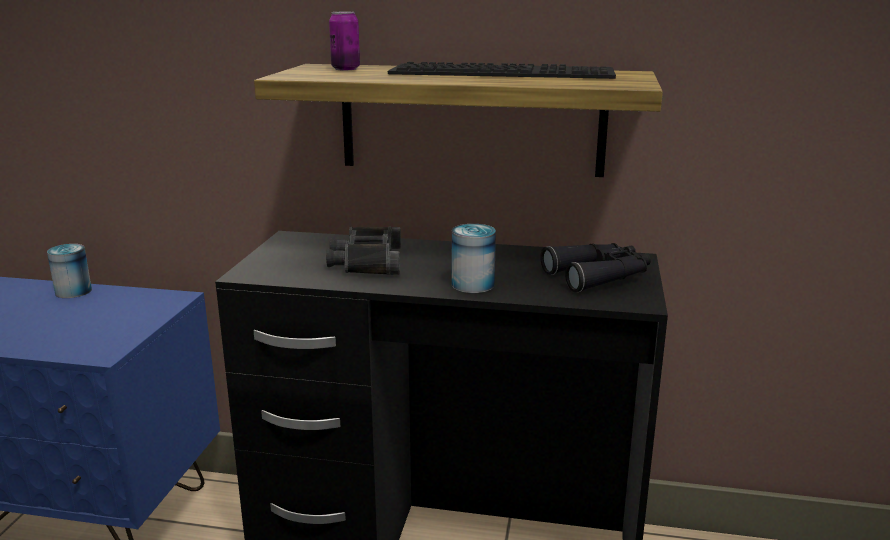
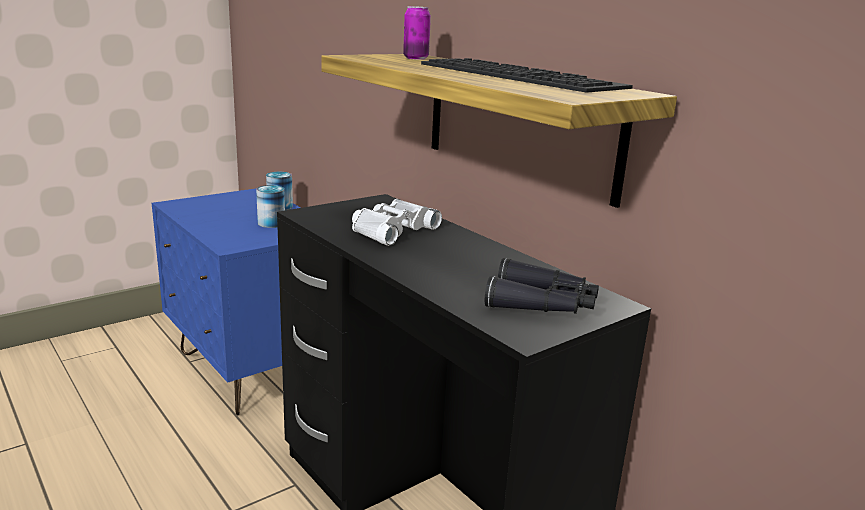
camera: 40 degrees right, 0 degrees up
(366, 261) = (391, 230): black binoculars -> white binoculars
(472, 284) = (423, 271): can -> can (271, 223)

